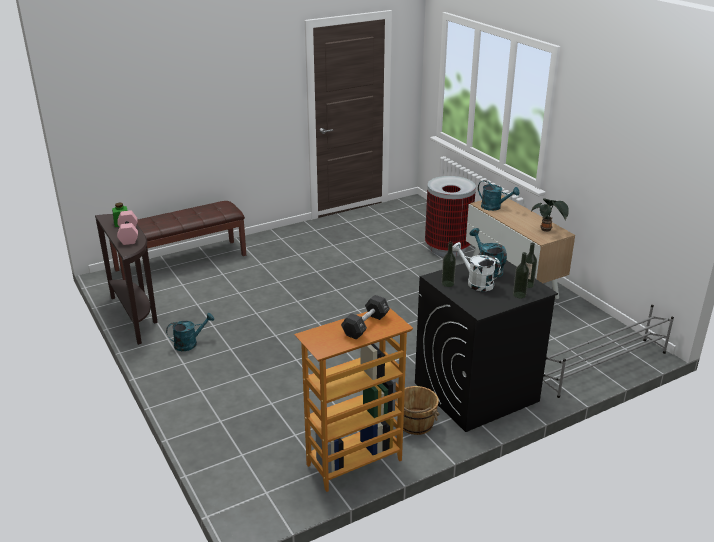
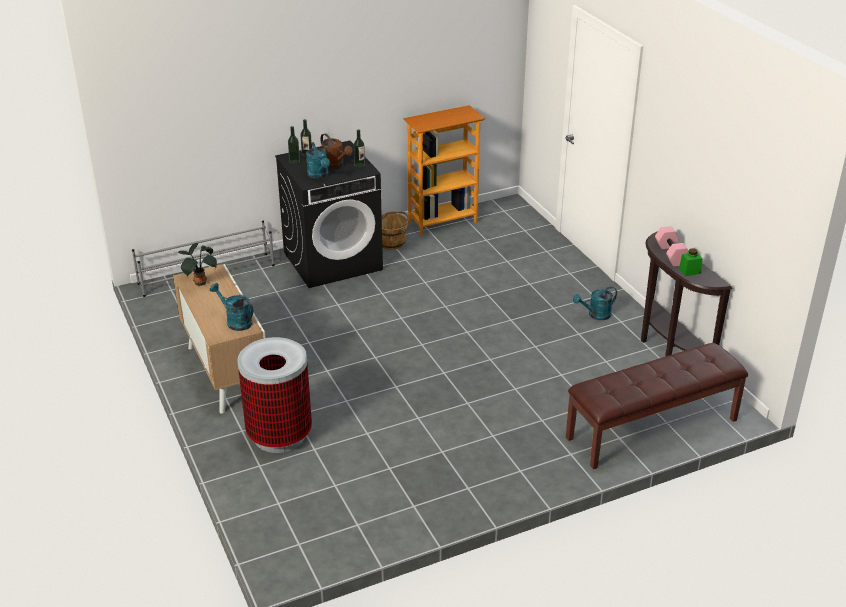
camera: 175 degrees left, 5 degrees up
(365, 325) = (435, 120): black dumbbell -> none
(476, 282) = (335, 165): white watering can -> brown watering can

